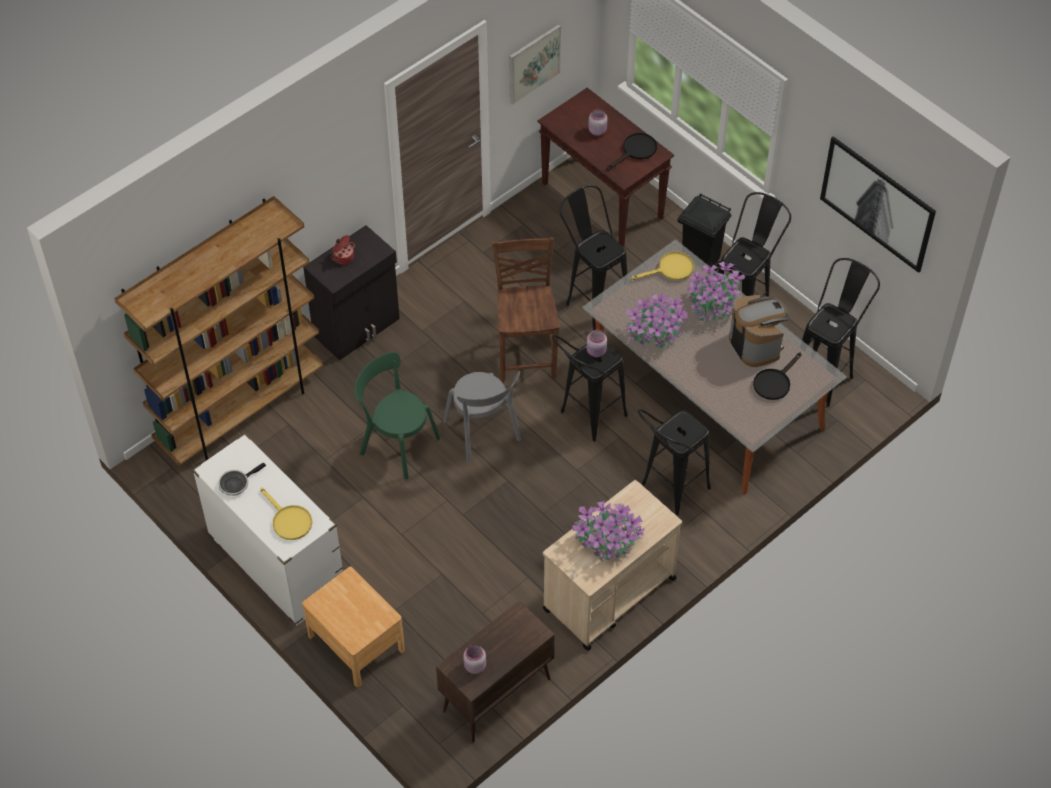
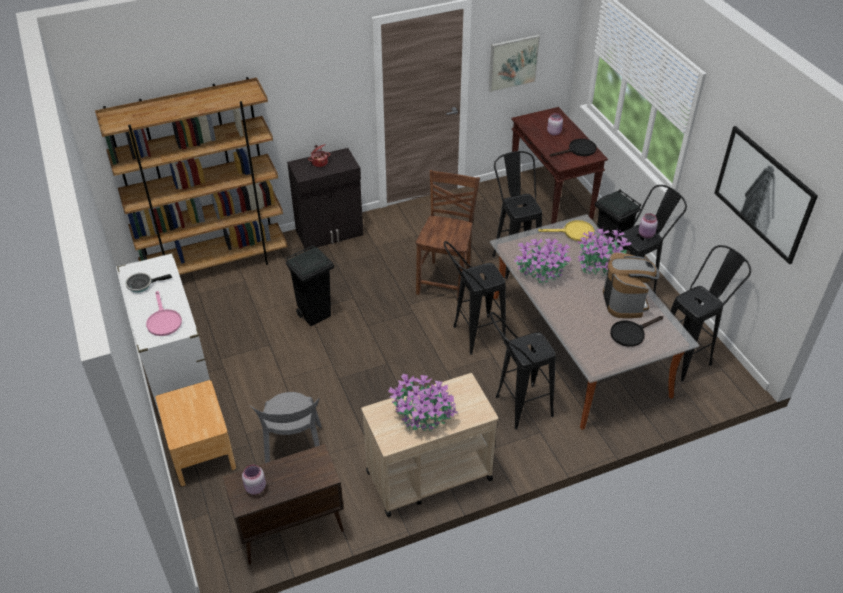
camera: 20 degrees right, 10 degrees down
(288, 520) = (163, 321): yellow frying pan -> pink frying pan
(396, 444) = (315, 315): green chair -> black trash can
(483, 433) = (385, 325): grey chair -> grey chair (294, 452)
(596, 352) = (485, 272): pink jar -> pink jar (646, 234)

